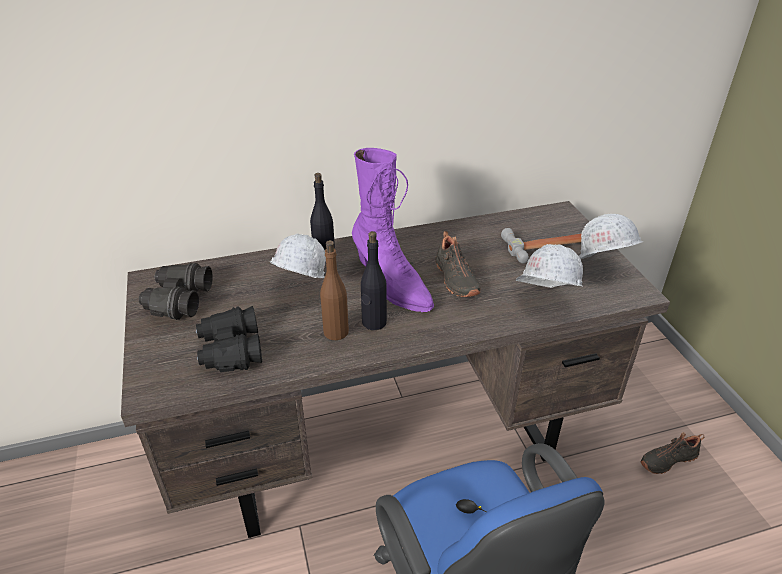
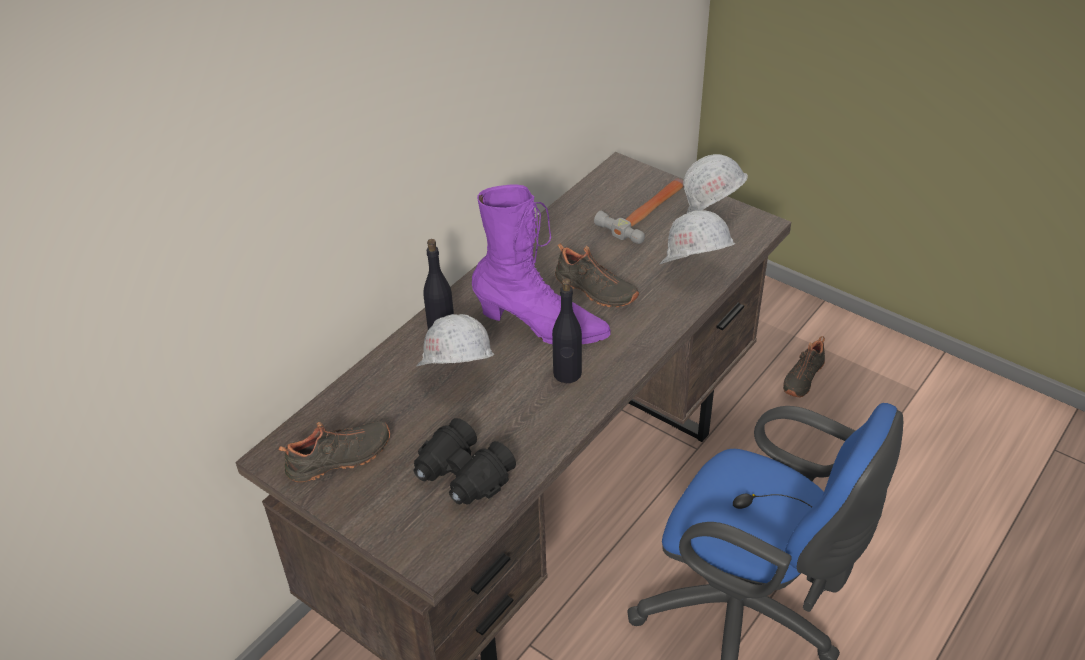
camera: 35 degrees left, 5 degrees up
(178, 300) = (340, 459): black binoculars -> black shoe
(336, 332) = (542, 402): brown bottle -> none

